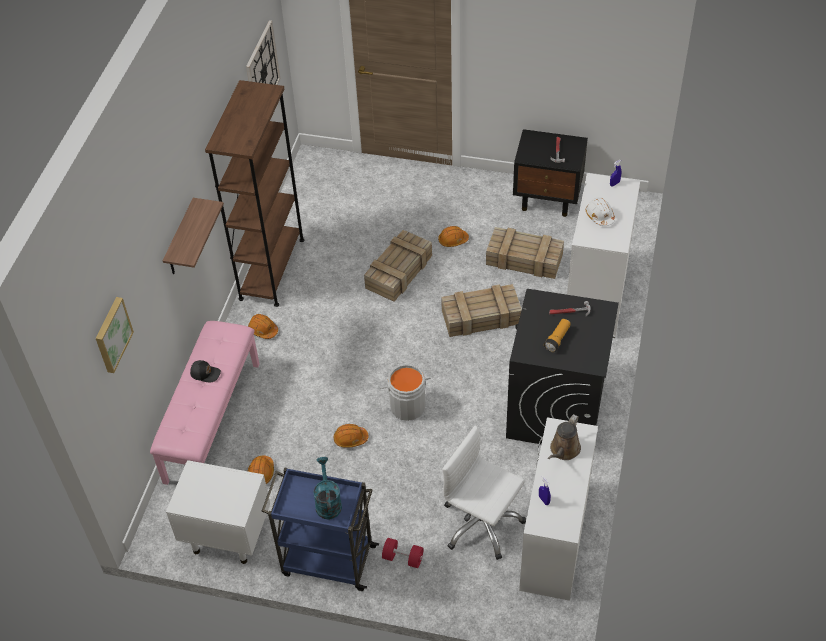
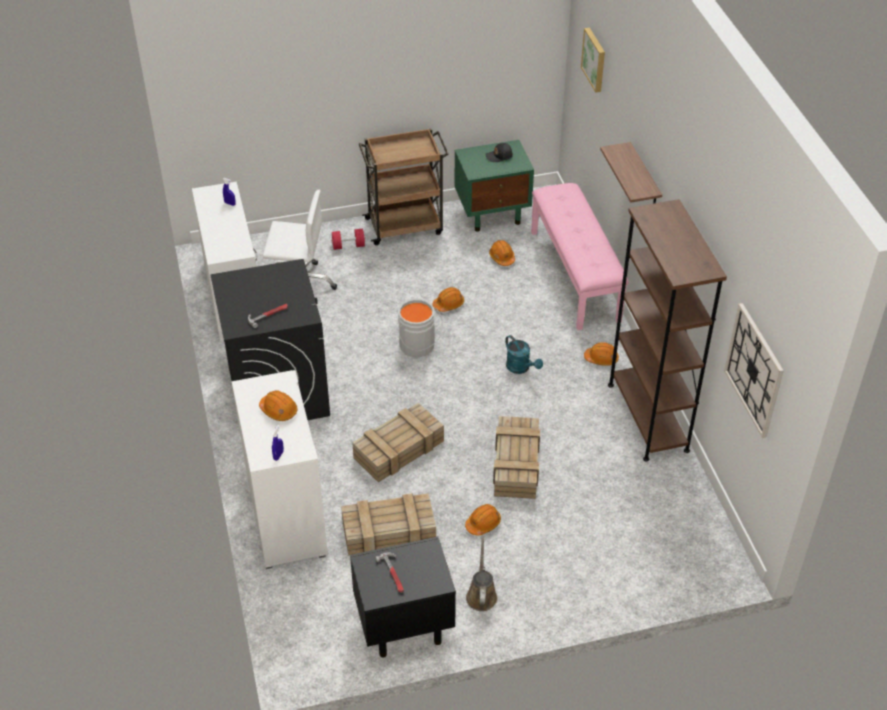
camera: 150 degrees right, 5 degrees down
(205, 373) = (584, 236): black cap -> black cap (499, 156)
(226, 535) = (493, 214): white nightstand -> green nightstand
(327, 502) = (395, 153): turquoise watering can -> turquoise watering can (521, 368)
(327, 560) = (405, 226): blue cart -> brown cart
(557, 339) = (268, 288): flashlight -> none
(563, 450) = (229, 238): brown watering can -> brown watering can (481, 594)
(599, 216) = (279, 410): white hard hat -> orange hard hat

